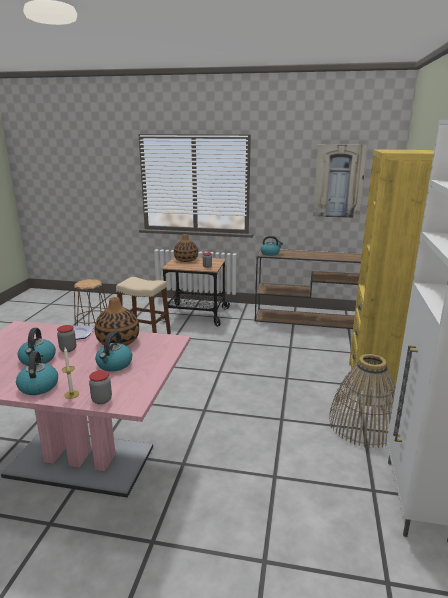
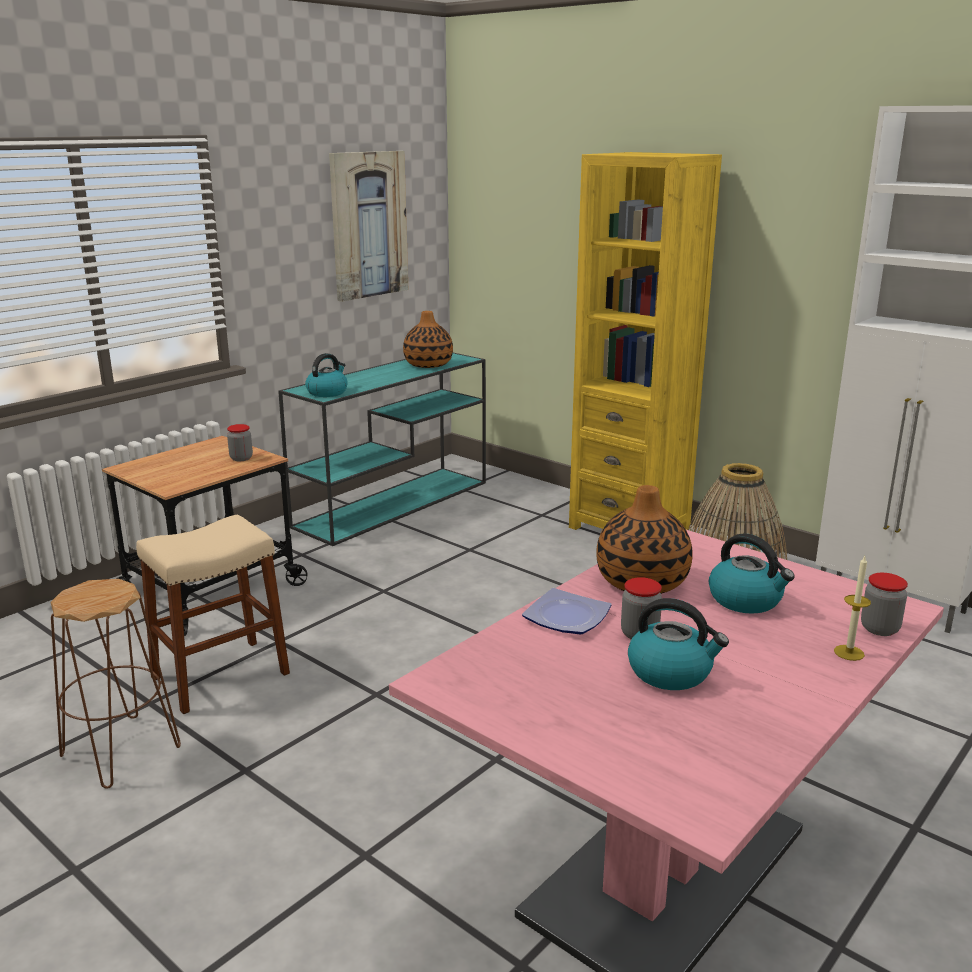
camera: 60 degrees left, 0 degrees up
(38, 386) = (799, 682): kettle -> none
(186, 260) = (158, 465): vase -> vase (428, 364)
(309, 319) = (394, 503): brown console table -> turquoise console table

